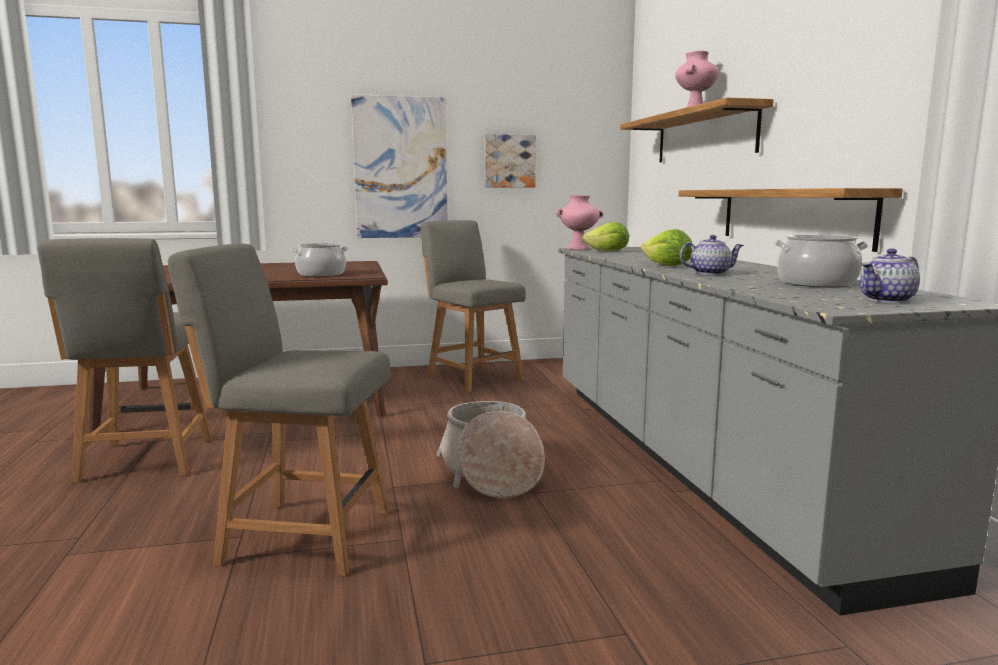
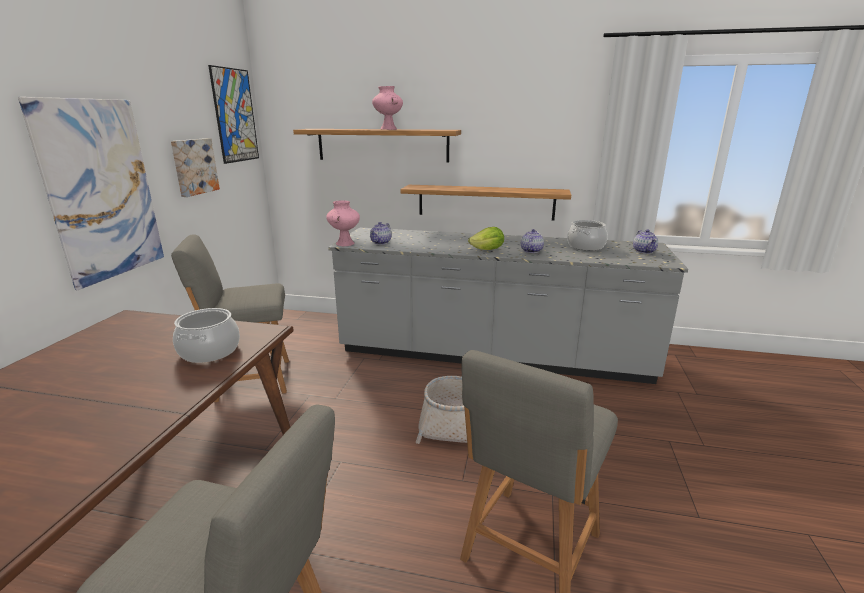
camera: 65 degrees left, 10 degrees up
(586, 115) = (235, 115): none -> picture
(608, 251) = (381, 242): lettuce -> teapot

